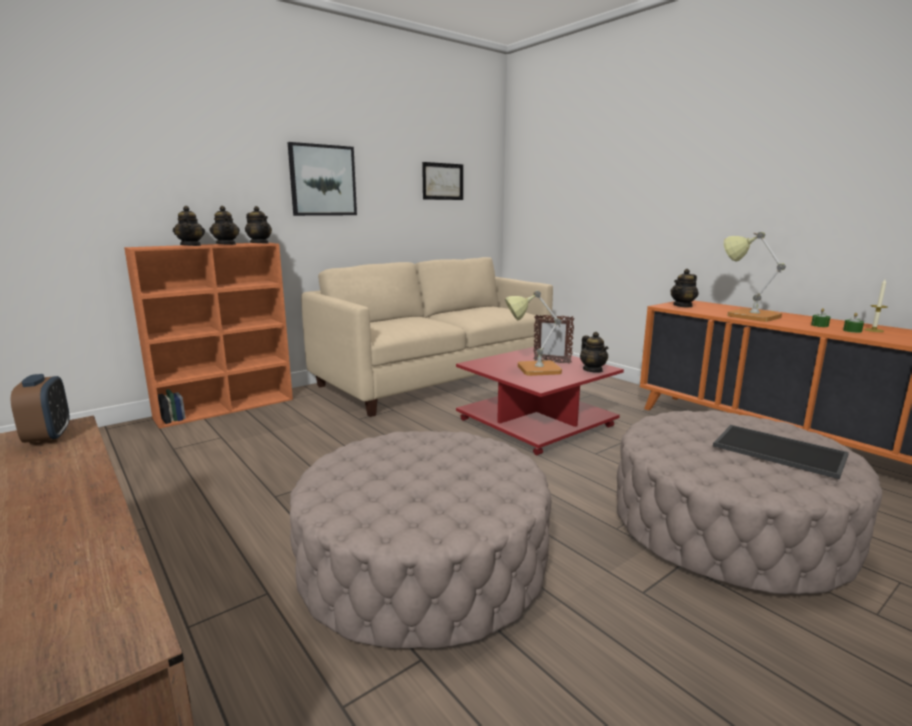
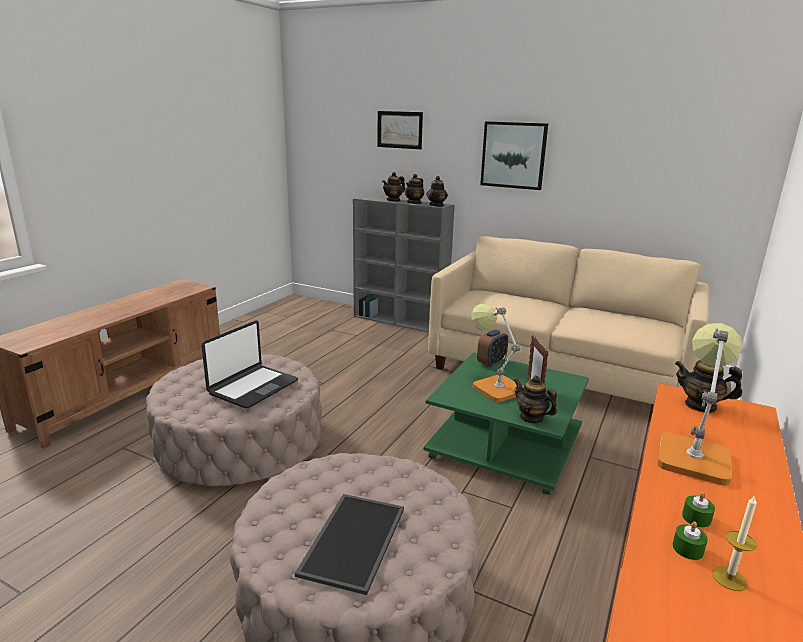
camera: 65 degrees right, 5 degrees up
(48, 437) = (186, 288): alarm clock -> alarm clock (491, 363)
(227, 408) = (401, 321): orange bookcase -> grey bookcase
(443, 181) = (666, 160): picture -> picture (399, 130)
(447, 463) = (253, 387): none -> laptop
(535, 422) = (507, 445): red coffee table -> green coffee table
(593, 370) = (531, 417): teapot -> teapot turned 90 degrees clockwise

